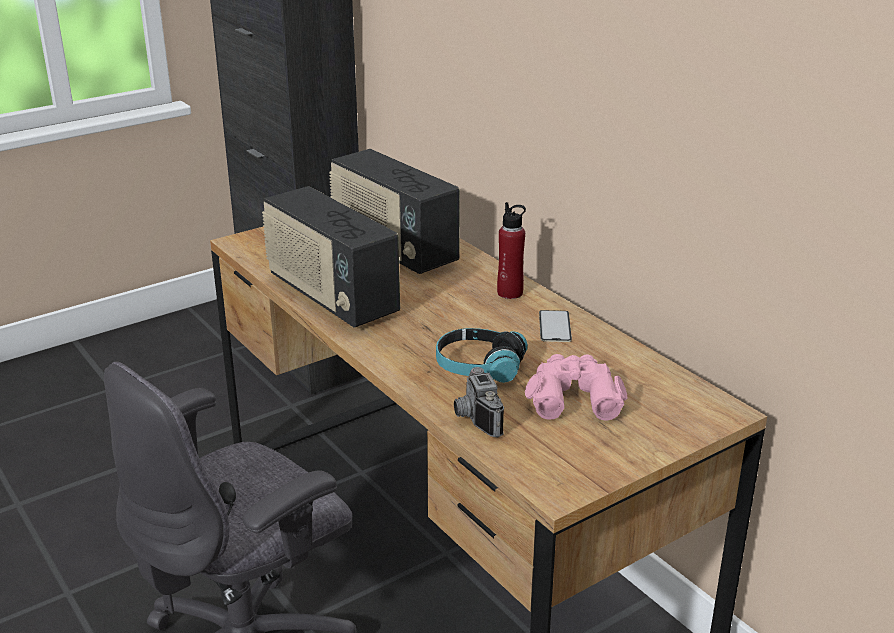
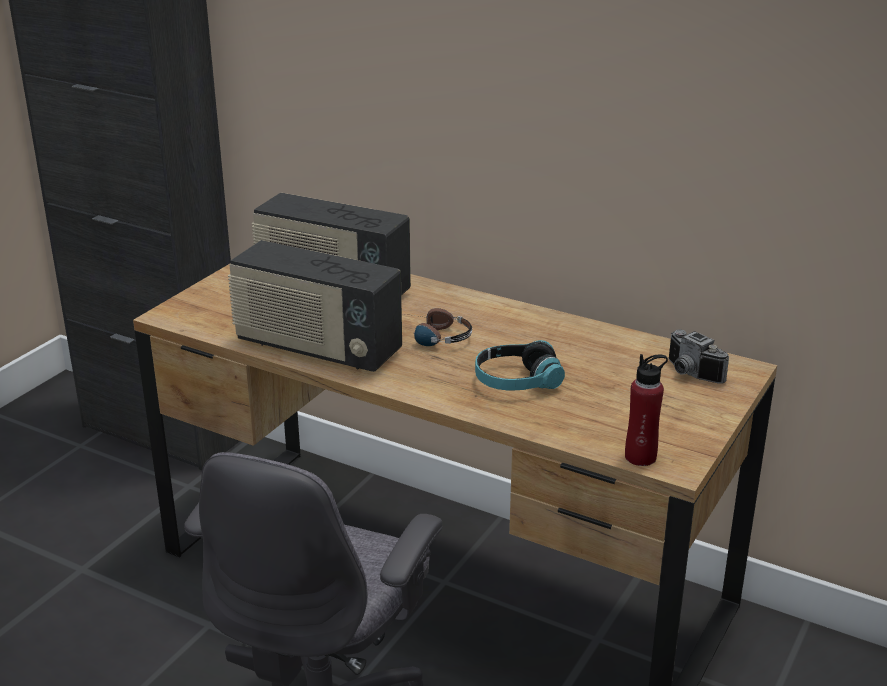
camera: 25 degrees left, 0 degrees up
(441, 309) = (433, 337): none -> headphones
(474, 418) = (554, 426): camera -> camera (689, 374)
(510, 293) = (480, 309): red bottle -> red bottle (640, 457)
(554, 326) = (547, 330): phone -> none
(573, 396) = (618, 386): pink binoculars -> none

